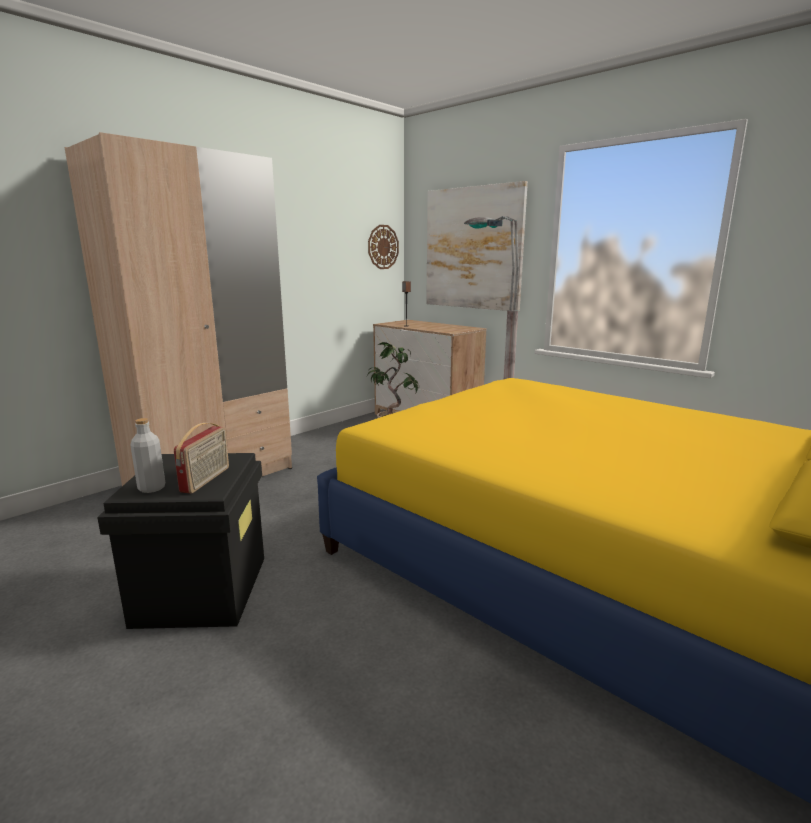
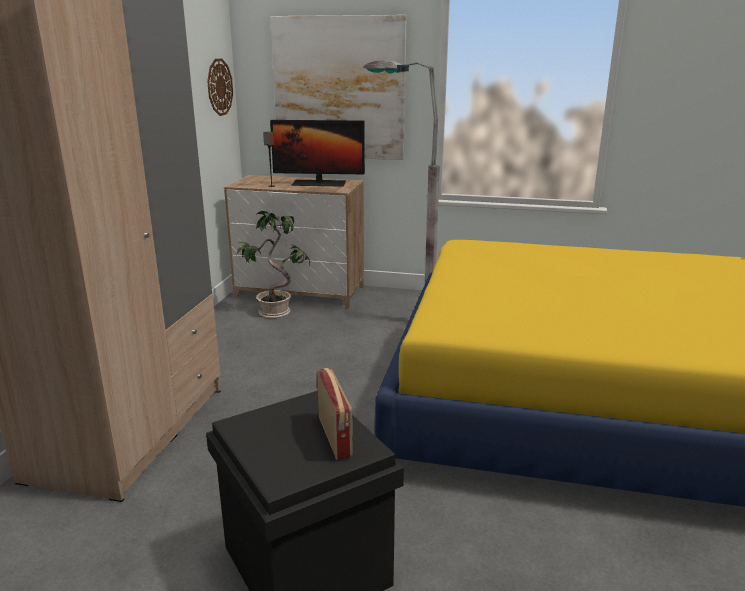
camera: 30 degrees left, 5 degrees up
(152, 488) = (293, 466): grey bottle -> none
(445, 327) = (319, 183): none -> monitor

